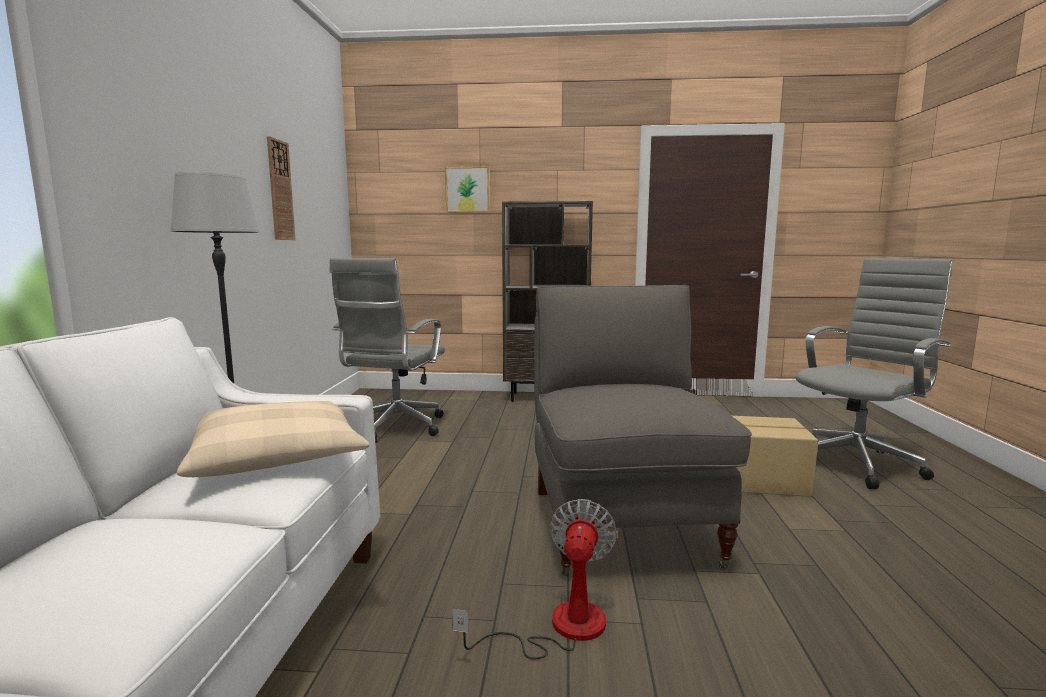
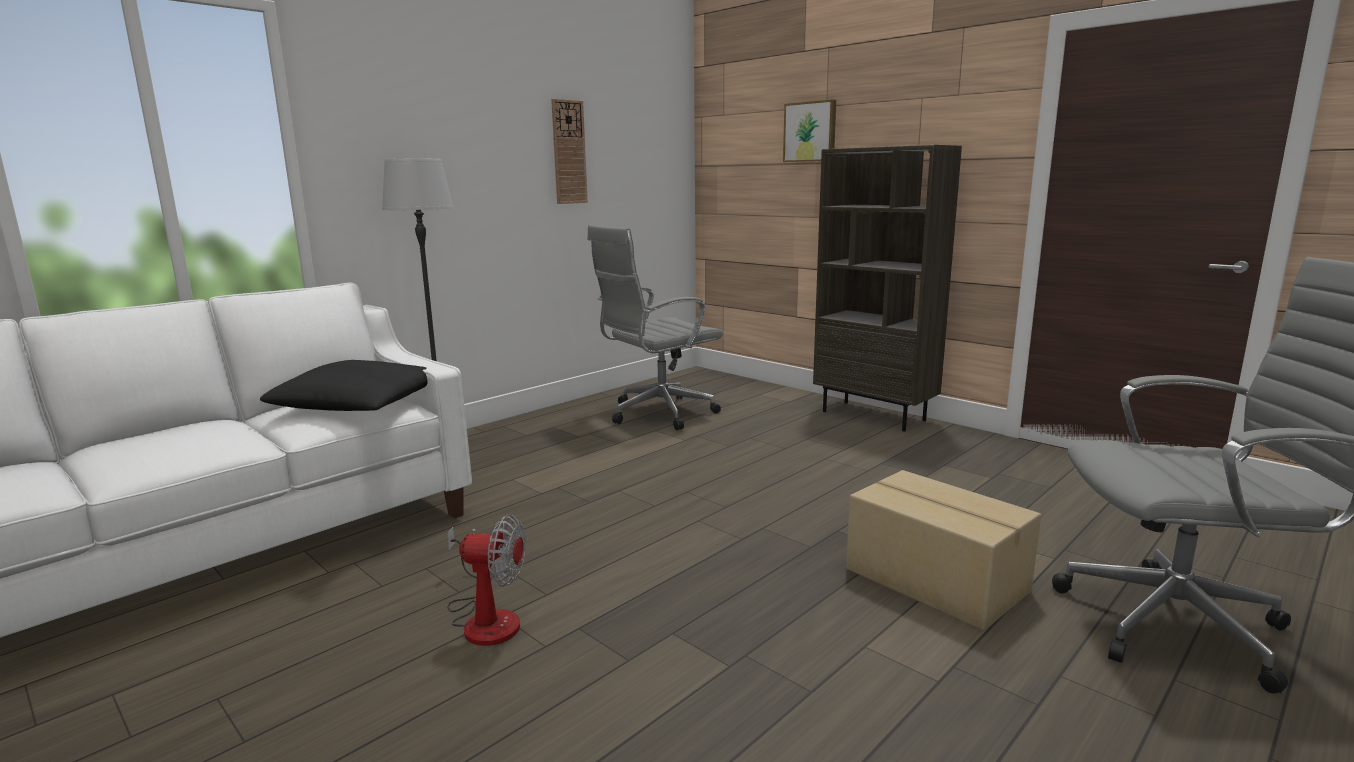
camera: 40 degrees right, 5 degrees up
(278, 455) = (363, 404): beige pillow -> black pillow
(560, 628) = (486, 618): fan -> fan turned 45 degrees clockwise
(621, 524) = (687, 567): grey armchair -> none

